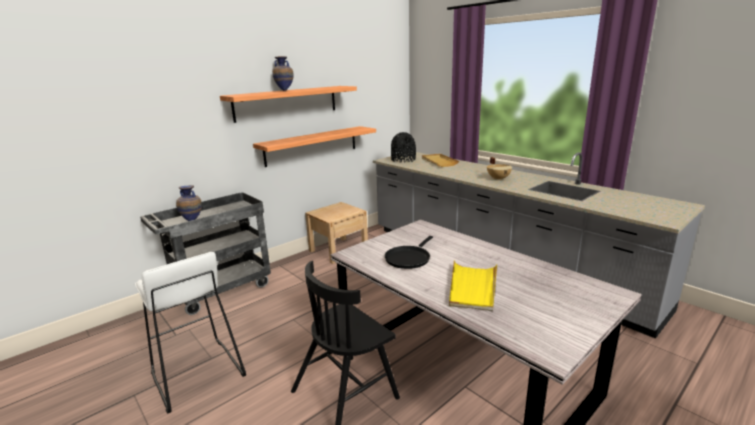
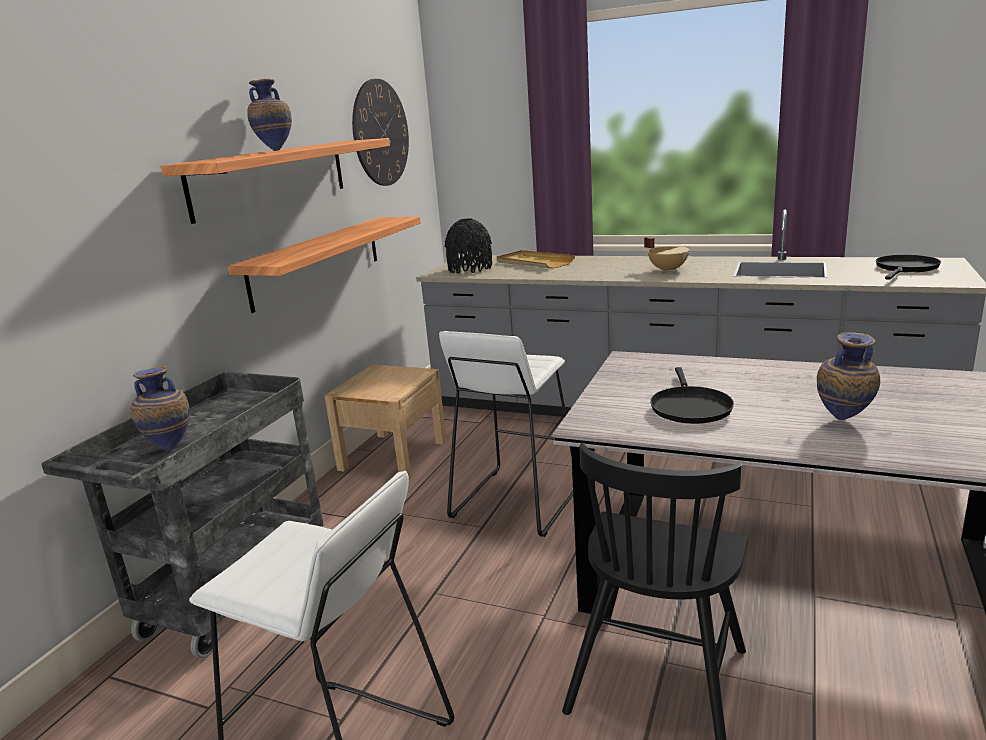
camera: 25 degrees left, 0 degrees up
(367, 82) = (380, 133): none -> wall clock
(368, 289) = (514, 502): none -> white stool
(472, 287) = (843, 421): yellow tray -> vase
(645, 205) = (905, 268): none -> black frying pan

